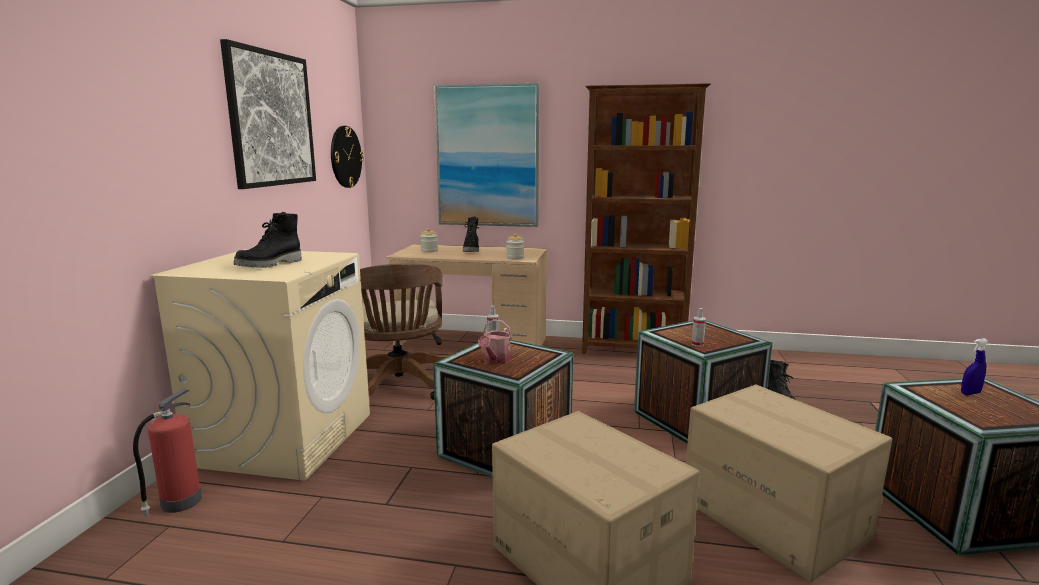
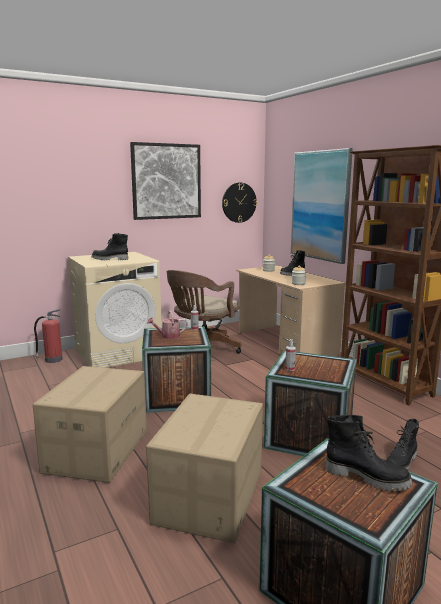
camera: 50 degrees right, 0 degrees up
(970, 393) = (366, 477): blue spray bottle -> black boot

